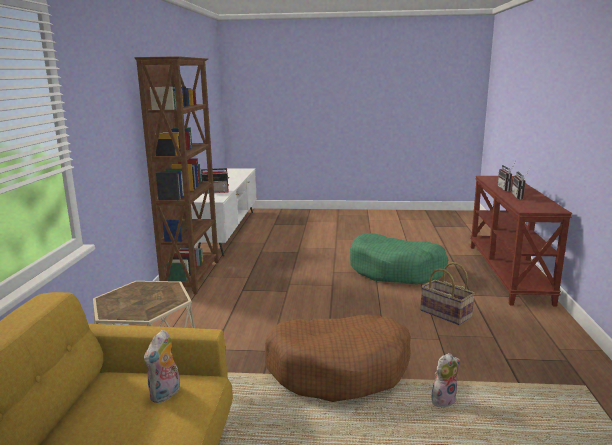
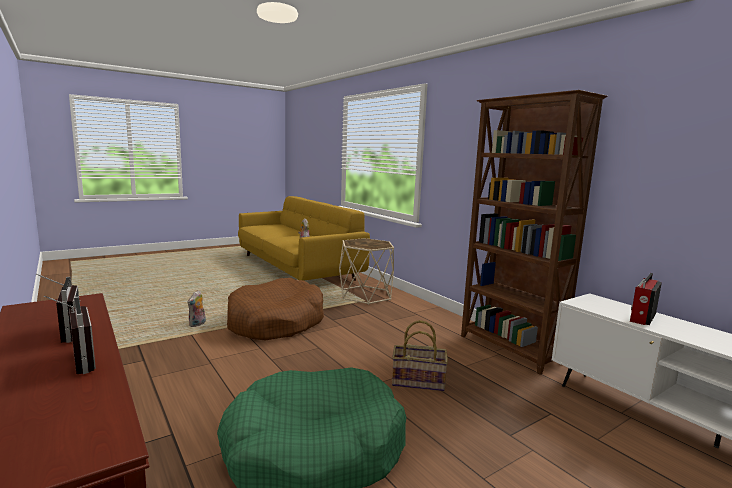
camera: 140 degrees right, 5 degrees down
(445, 314) = (208, 388): basket -> basket (418, 381)

